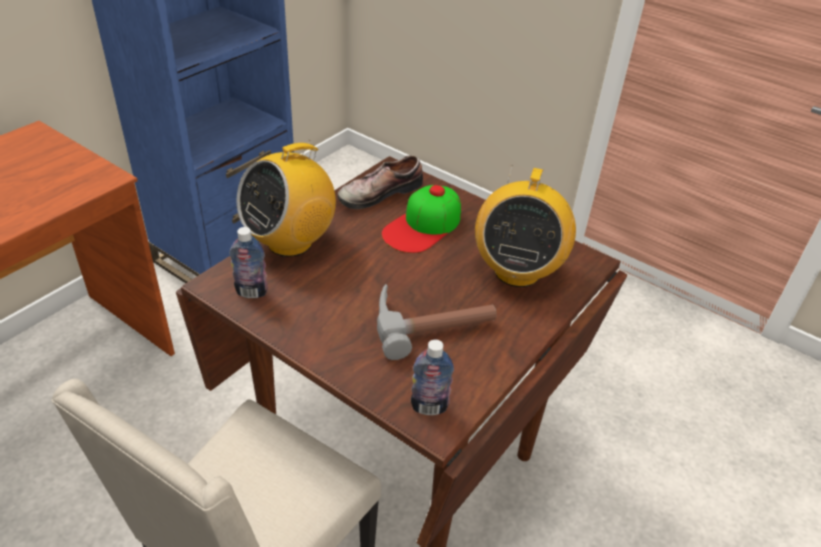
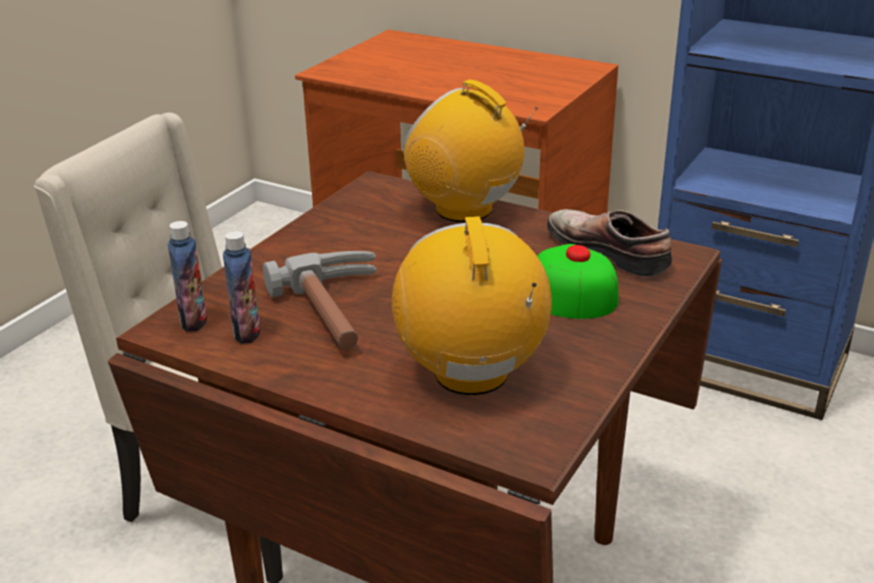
camera: 85 degrees right, 10 degrees down
(252, 292) = (366, 203): bottle -> bottle (247, 333)
(516, 271) = (472, 374): radio -> radio turned 75 degrees clockwise

